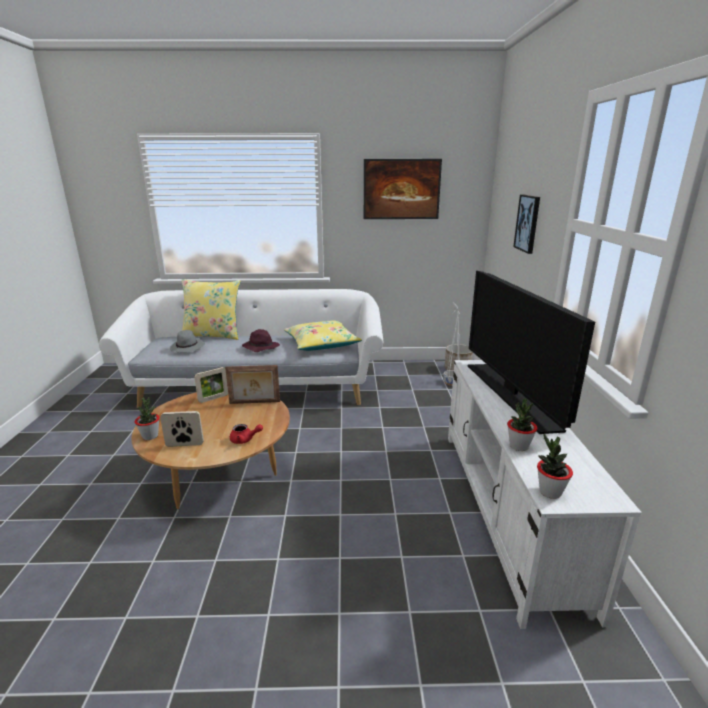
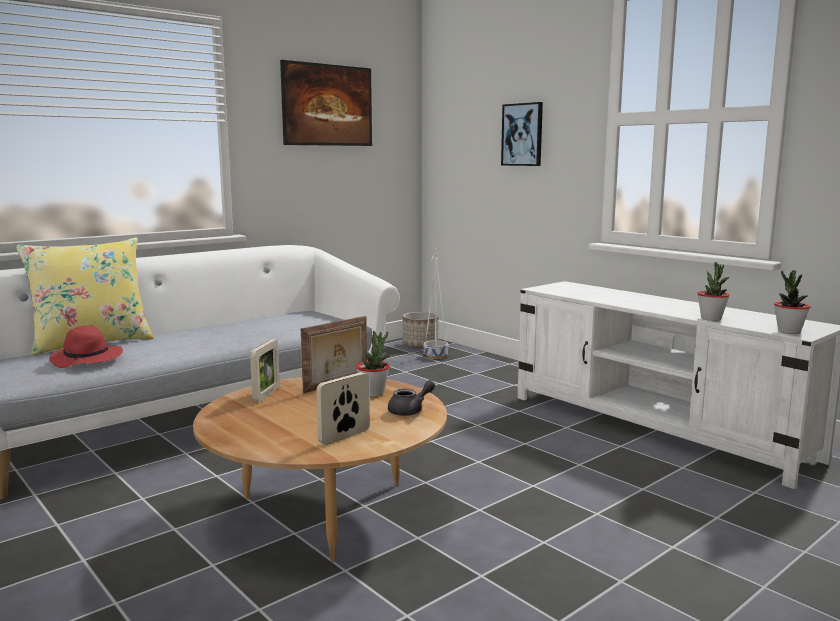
camera: 40 degrees left, 10 degrees down
(150, 436) = (271, 446): potted plant -> potted plant (373, 393)
(188, 348) = (87, 360): grey hat -> red hat
(245, 440) = (410, 411): red teapot -> grey teapot
(260, 347) = (217, 337): purple hat -> none
(321, 344) = (294, 321): yellow pillow -> none
(511, 395) = (627, 298): television -> none

